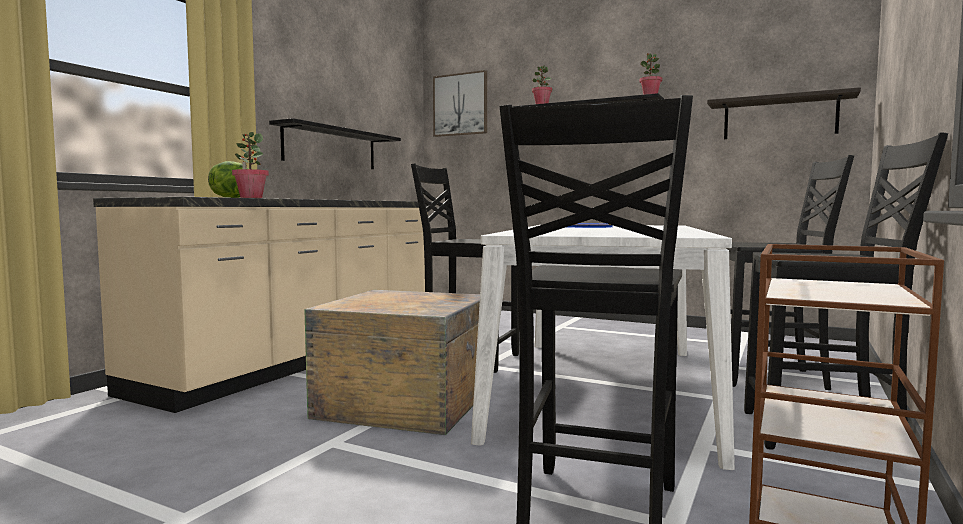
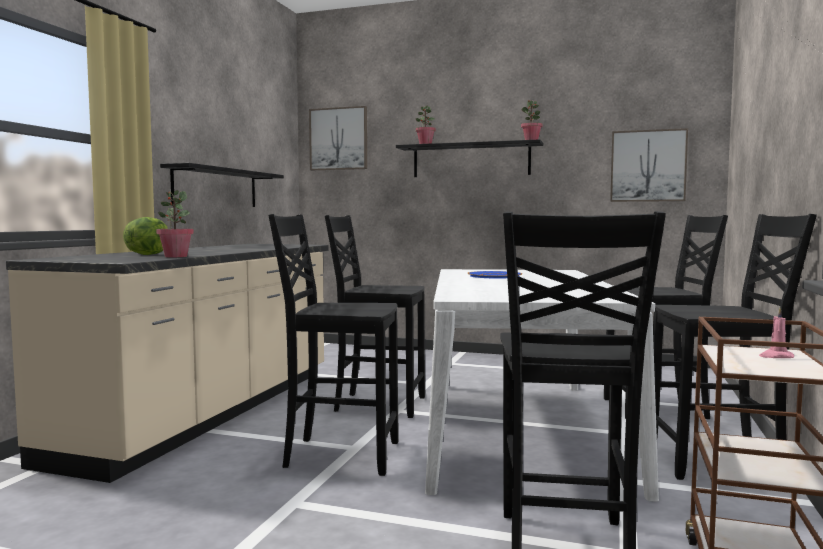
camera: 10 degrees left, 0 degrees up
(404, 402) = (339, 455): crate -> black chair
(779, 118) = (648, 166): shelf -> picture
(856, 287) = (775, 356): none -> pink candle

